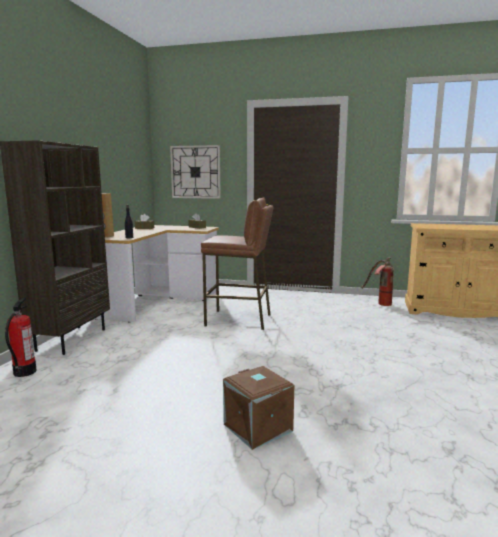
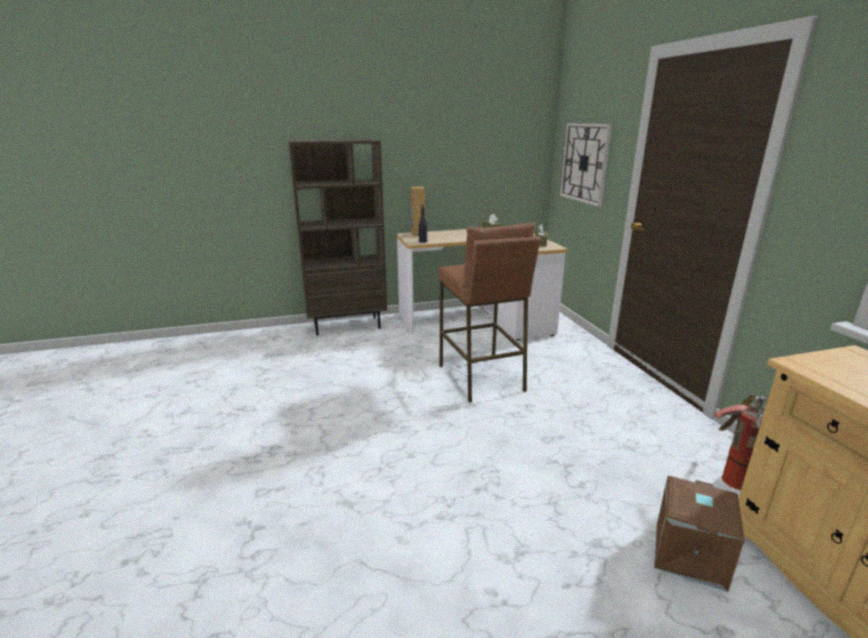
camera: 60 degrees right, 10 degrees up
(24, 372) = (277, 336): fire extinguisher -> none
(256, 428) = (224, 470): brown storage box -> brown storage box (688, 553)

